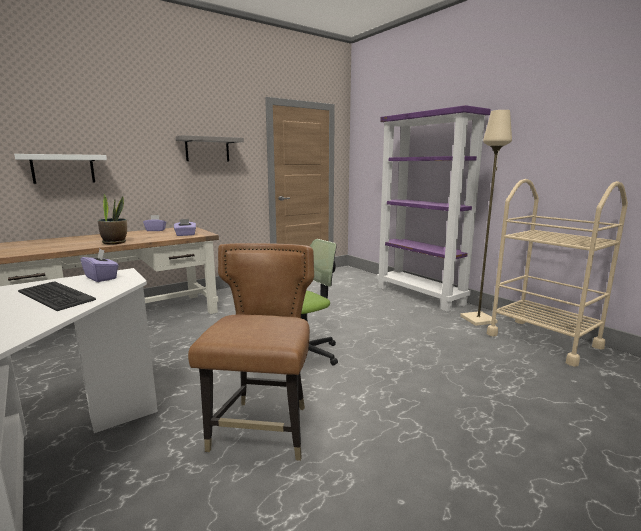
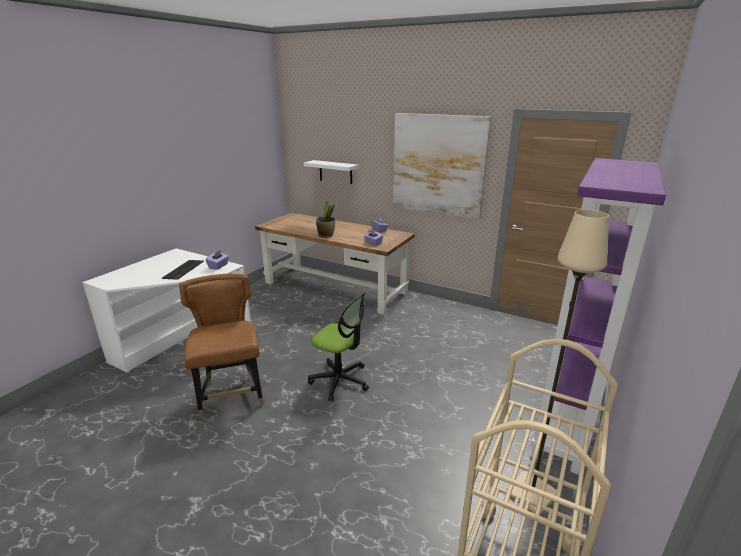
camera: 65 degrees right, 10 degrees up
(207, 149) = (438, 165): grey shelf -> picture
(263, 429) = (231, 395): brown chair -> brown chair turned 90 degrees counterclockwise

